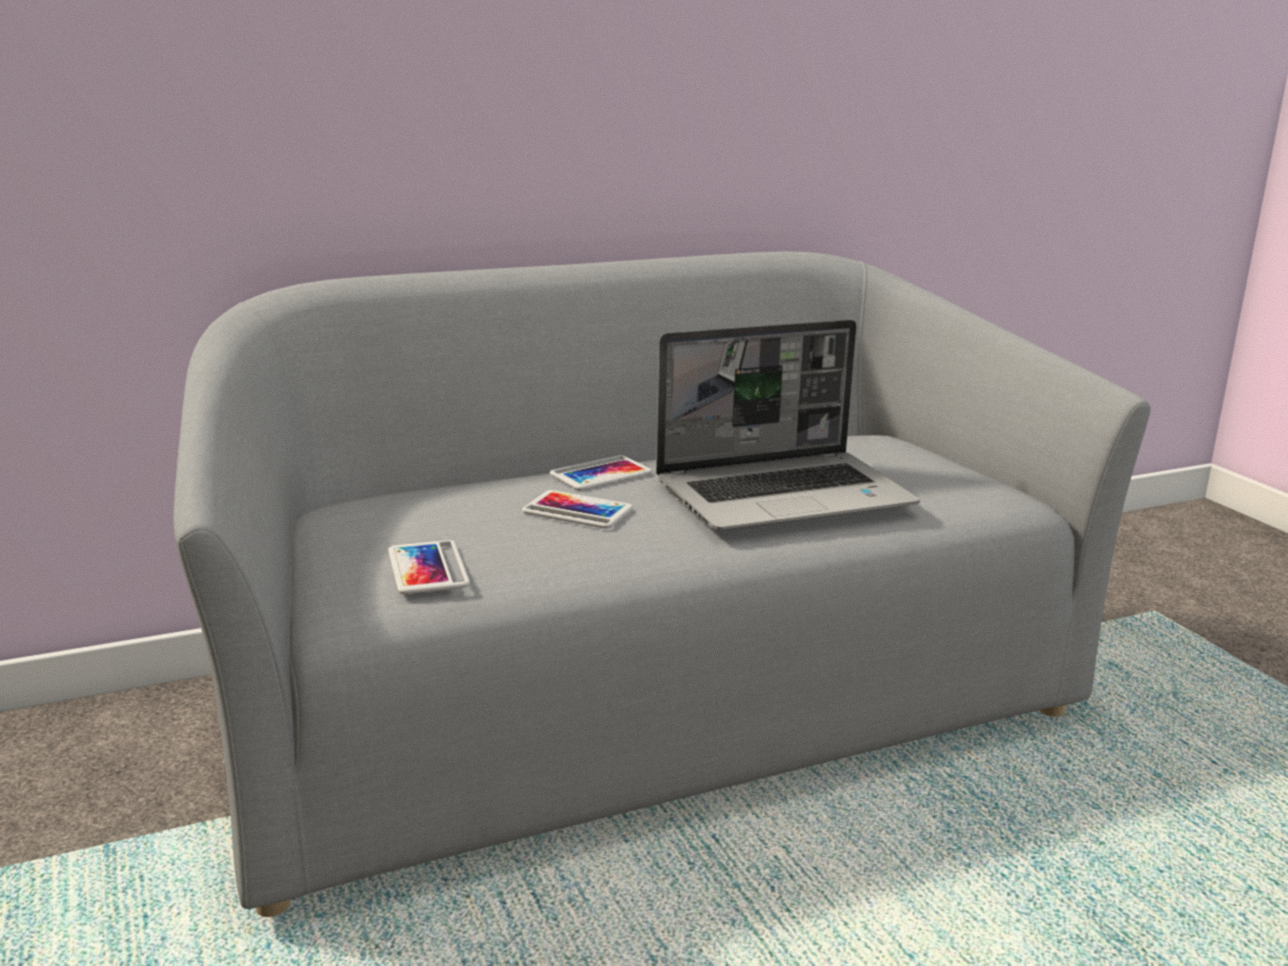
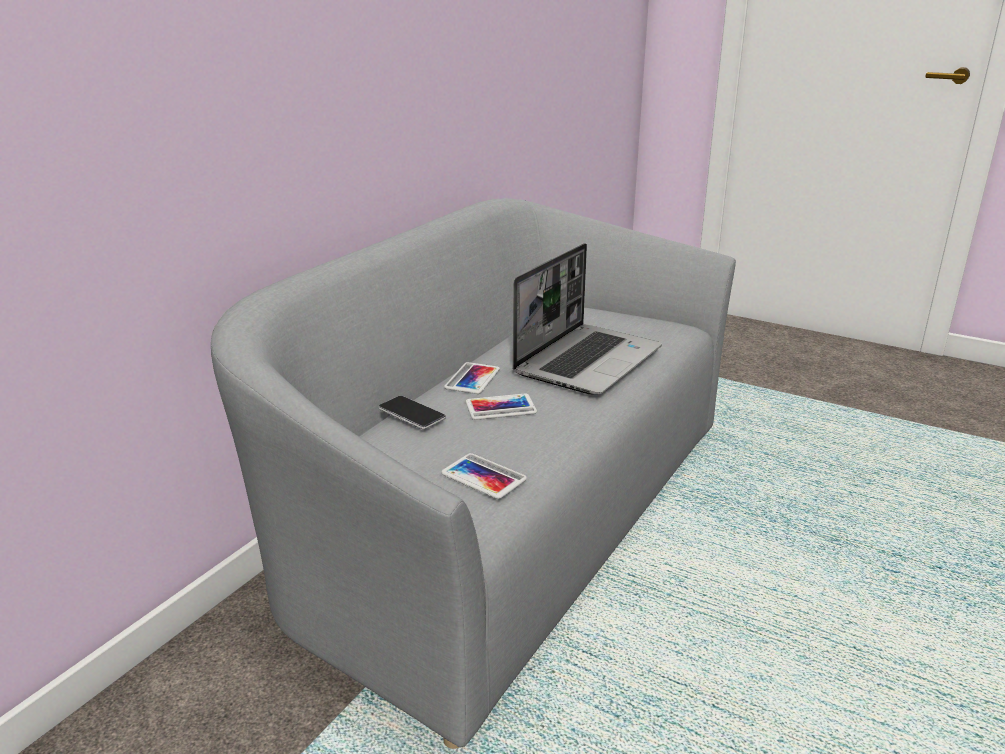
camera: 35 degrees left, 5 degrees up
(461, 485) = (411, 414): none -> phone

